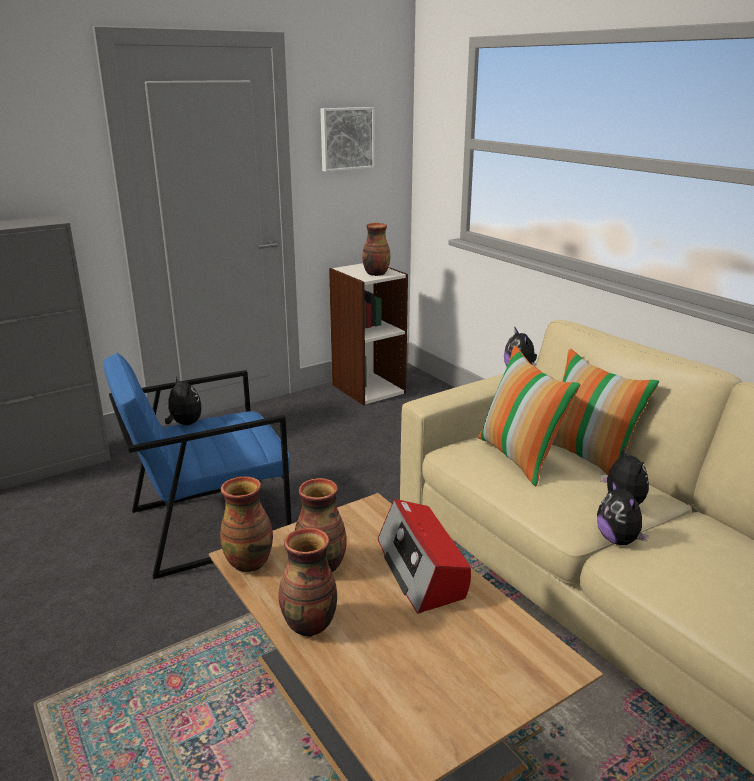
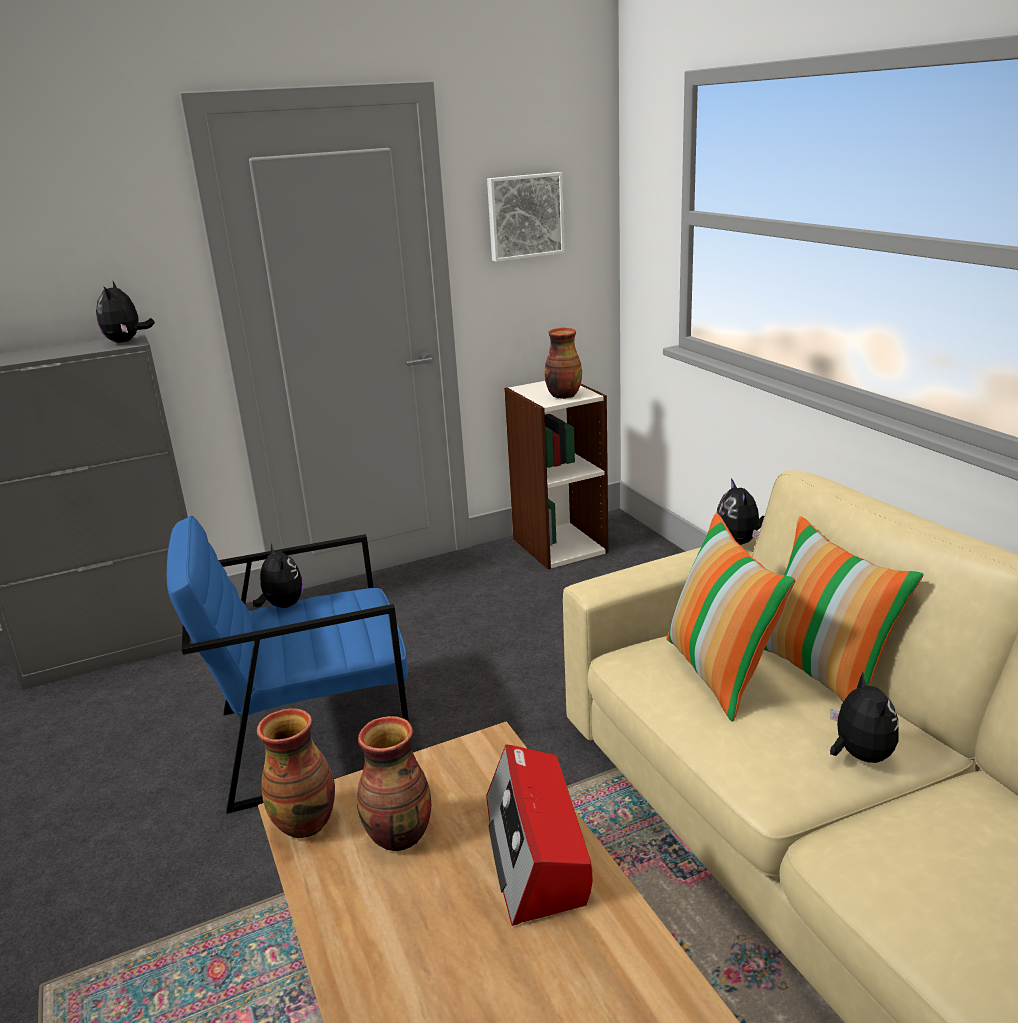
camera: 10 degrees right, 0 degrees up
(309, 625) = (357, 931): vase -> none
(618, 540) = (844, 816): plush toy -> plush toy (126, 342)

